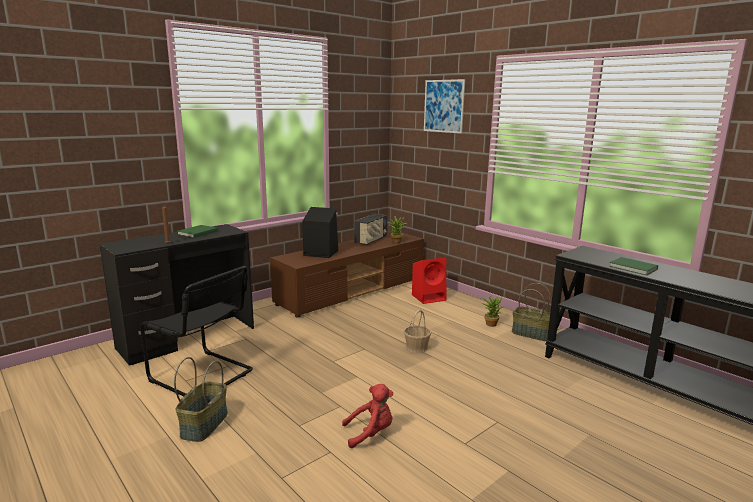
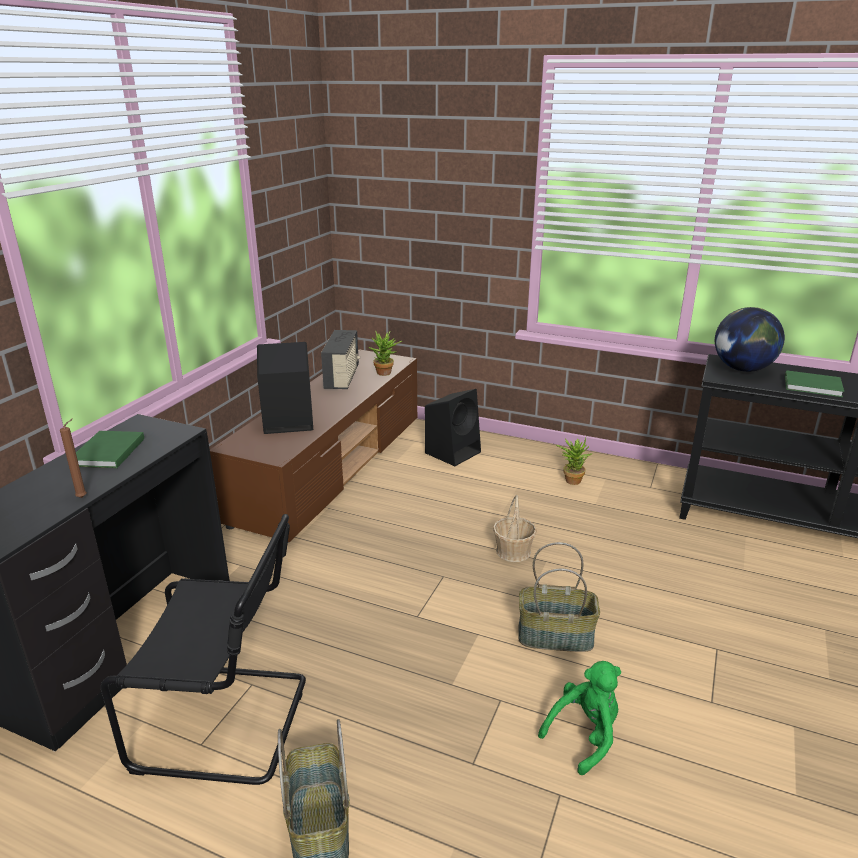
camera: 25 degrees left, 10 degrees up
(370, 433) = (584, 735): red plush toy -> green plush toy
(429, 297) = (453, 452): red speaker -> black speaker
(443, 106) = (441, 139): picture -> none
(532, 334) = (634, 483): basket -> basket (556, 635)
(594, 254) = (742, 369): none -> globe

